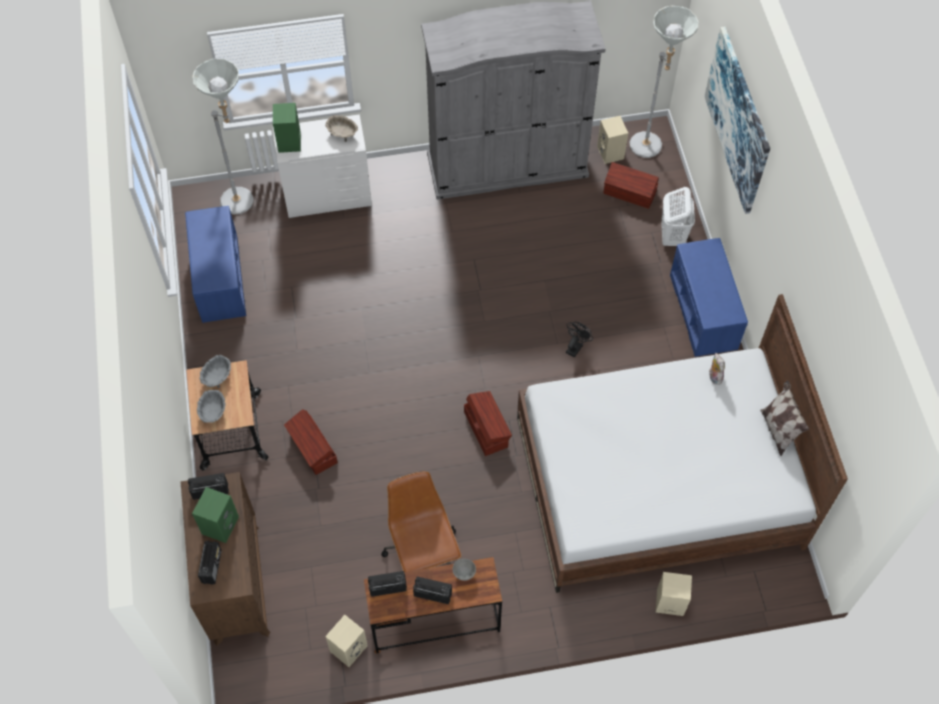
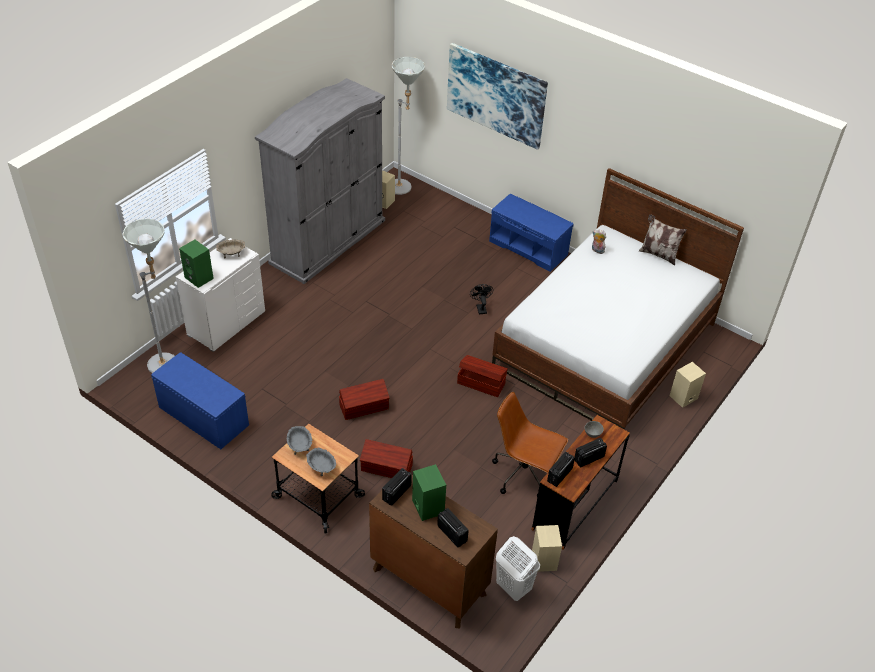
camera: 45 degrees left, 15 degrees down
(629, 193) = (418, 215): brown storage box -> brown storage box (364, 407)
(672, 236) = (468, 222): white laundry basket -> white laundry basket (513, 587)

